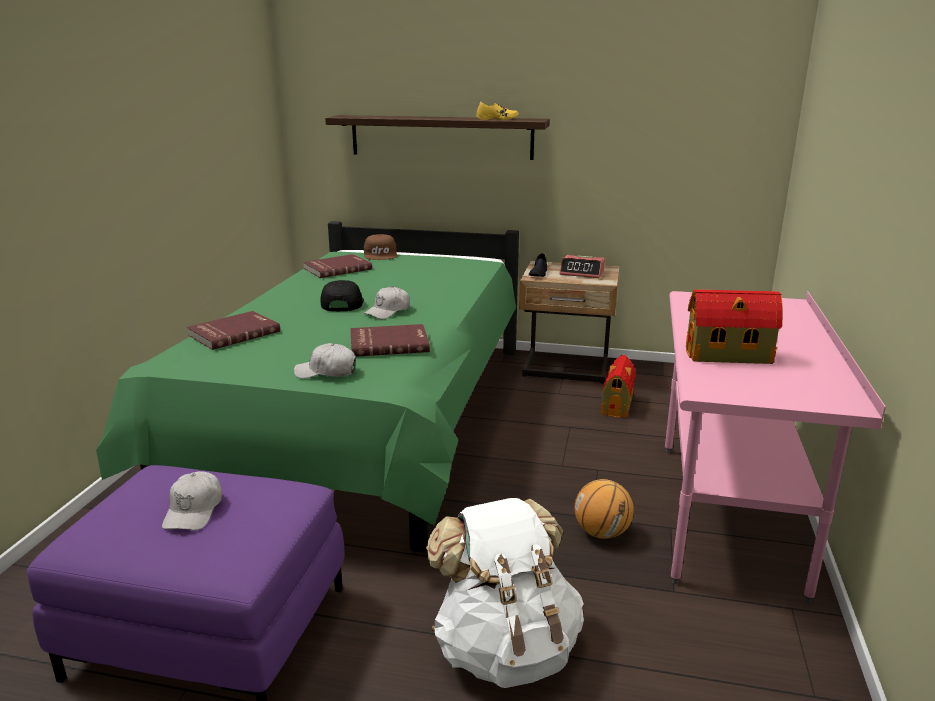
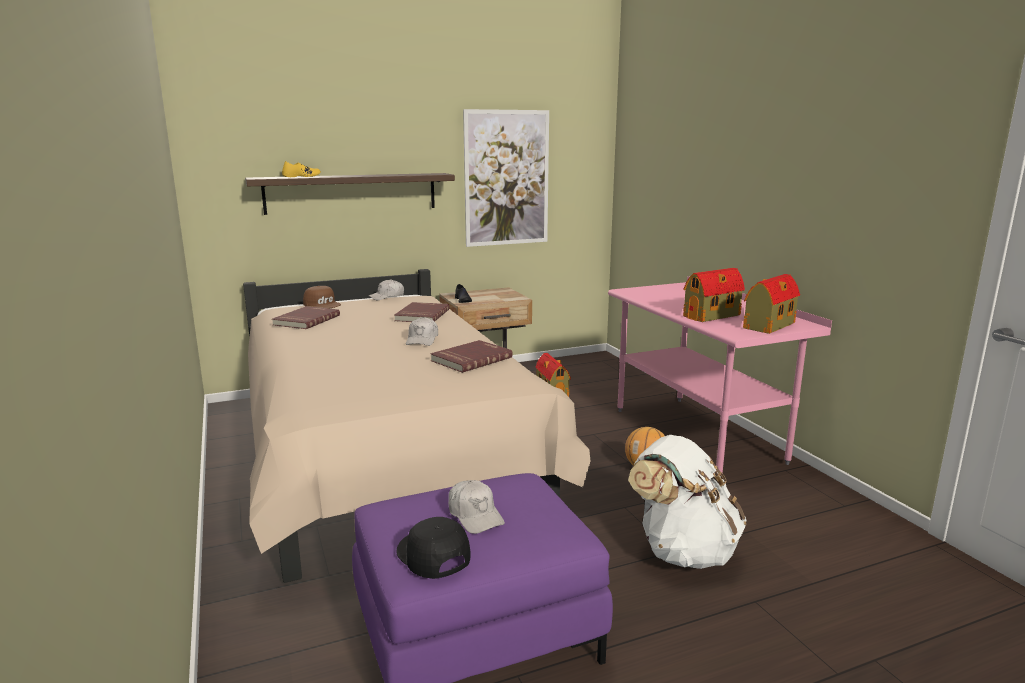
camera: 35 degrees left, 5 degrees down
(233, 333) = (321, 380): red book -> red book (421, 315)
(326, 372) = (464, 386): white cap -> white cap (387, 297)
(341, 303) = (370, 342): black cap -> black cap (432, 555)
(365, 423) = (383, 454): green bed -> beige bed
(497, 119) = (409, 174): yellow shoe -> yellow shoe (301, 176)
(582, 273) = (493, 295): alarm clock -> none
(630, 129) = (507, 178): none -> picture
(780, 390) = (768, 326): none -> toy house

